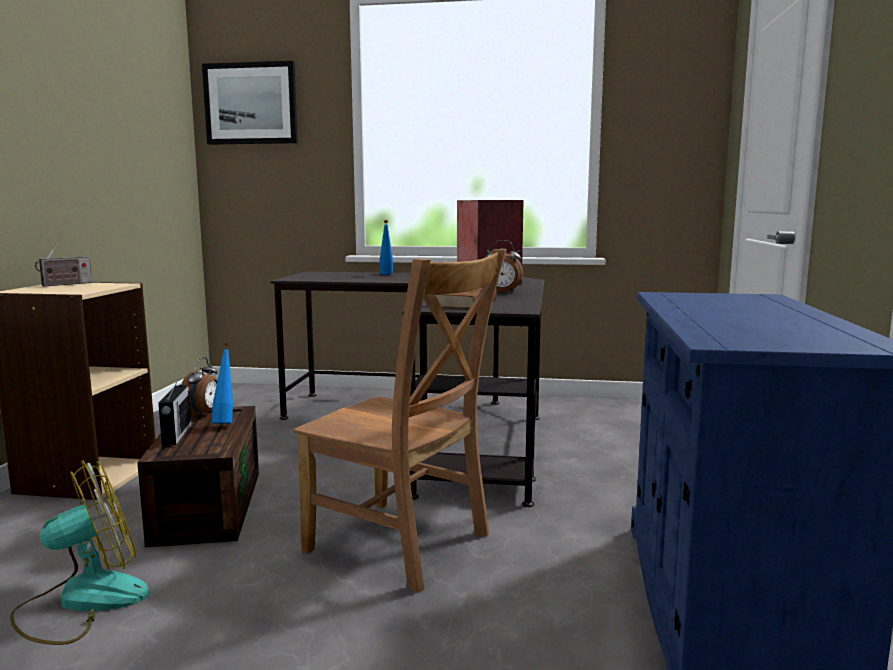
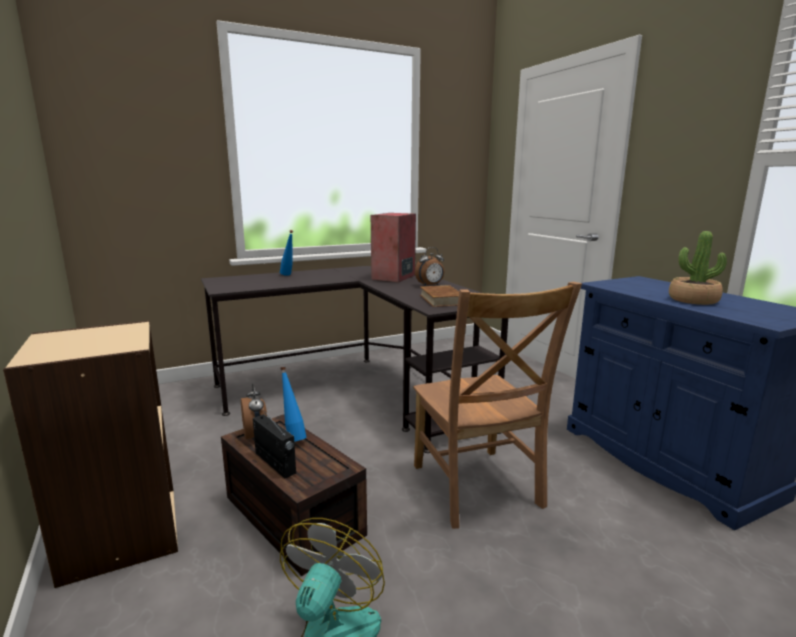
camera: 35 degrees left, 5 degrees up
(65, 284) = (64, 337): radio -> none
(251, 103) = (114, 115): picture -> none
(403, 545) = (477, 489): brown chair -> brown chair turned 75 degrees clockwise
(724, 316) = (693, 300): none -> potted plant

